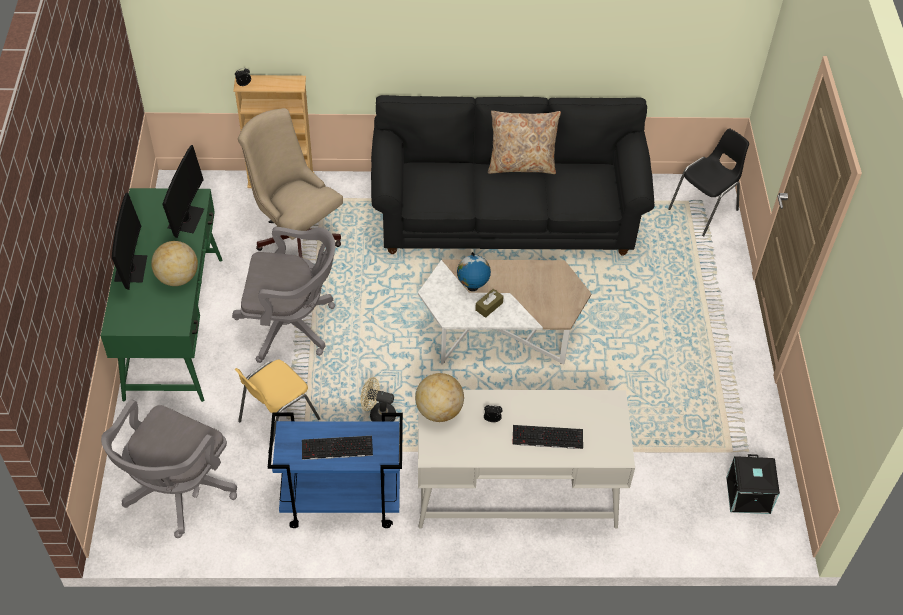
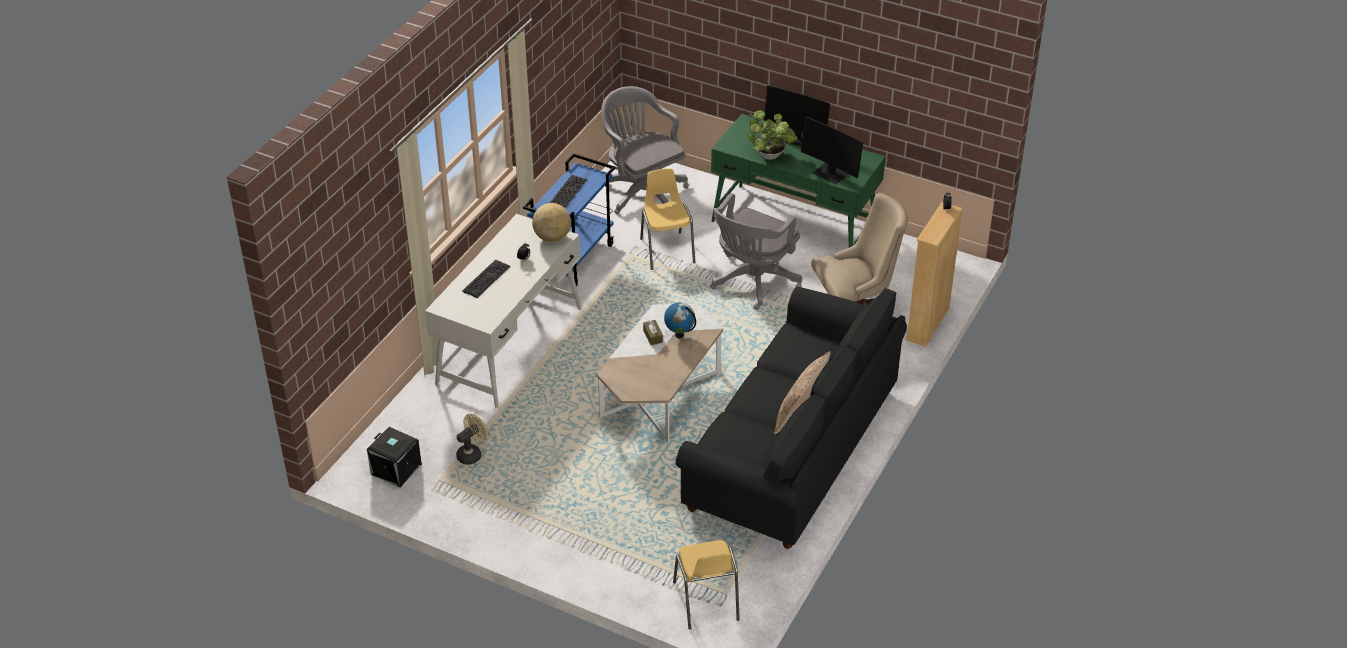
camera: 120 degrees right, 10 degrees down
(177, 278) = (771, 156): globe -> potted plant
(378, 415) = (632, 300): beige fan -> beige fan (472, 454)
(704, 210) = (706, 602): black chair -> yellow chair

